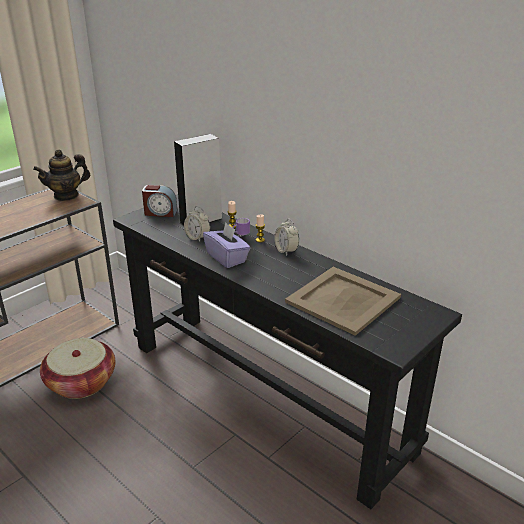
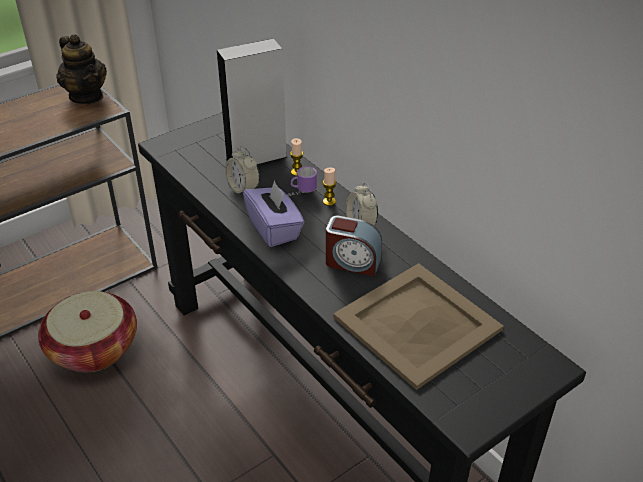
camera: 10 degrees right, 10 degrees up
(66, 196) = (86, 96): teapot -> teapot turned 105 degrees counterclockwise
(160, 212) = (204, 138): alarm clock -> alarm clock (352, 262)

